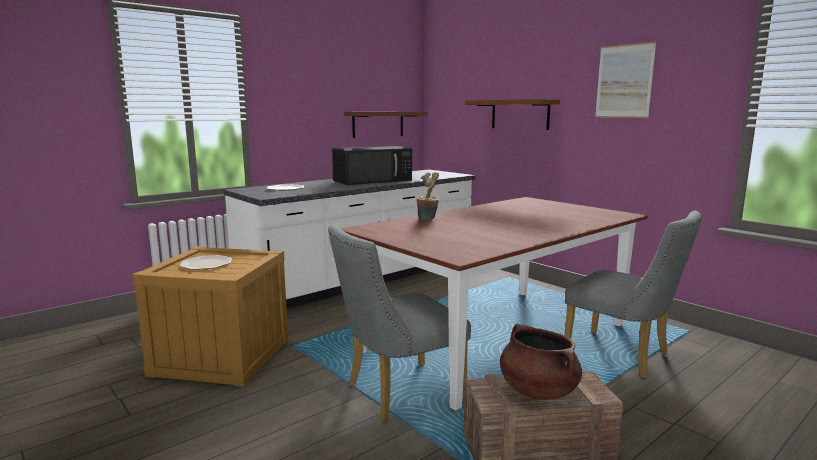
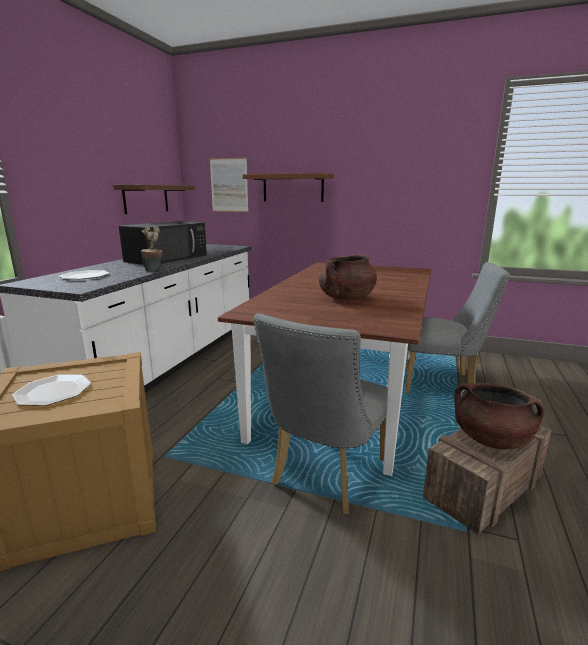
camera: 30 degrees left, 5 degrees up
(428, 219) = (286, 293): potted plant -> potted plant (154, 270)
(473, 229) = (346, 298): none -> brown cooking pot
(624, 81) = (393, 159): picture -> picture (229, 185)

